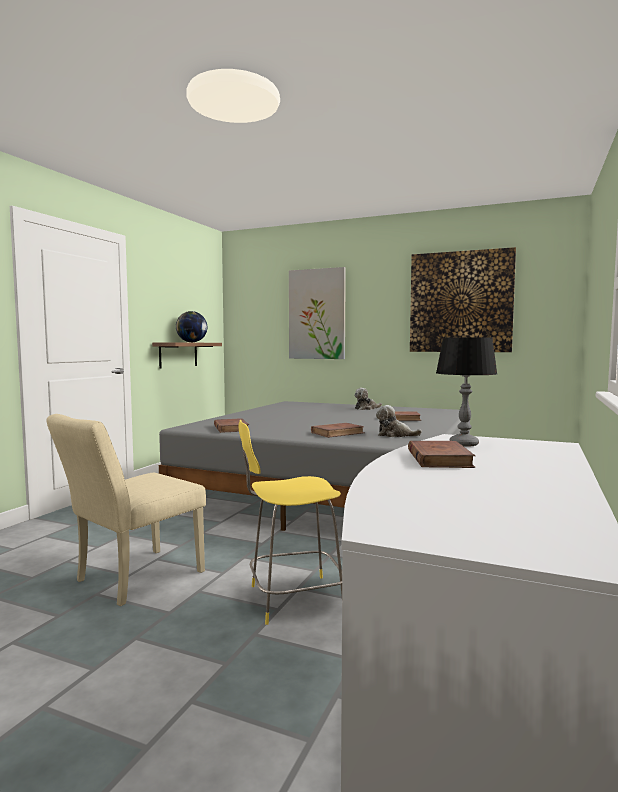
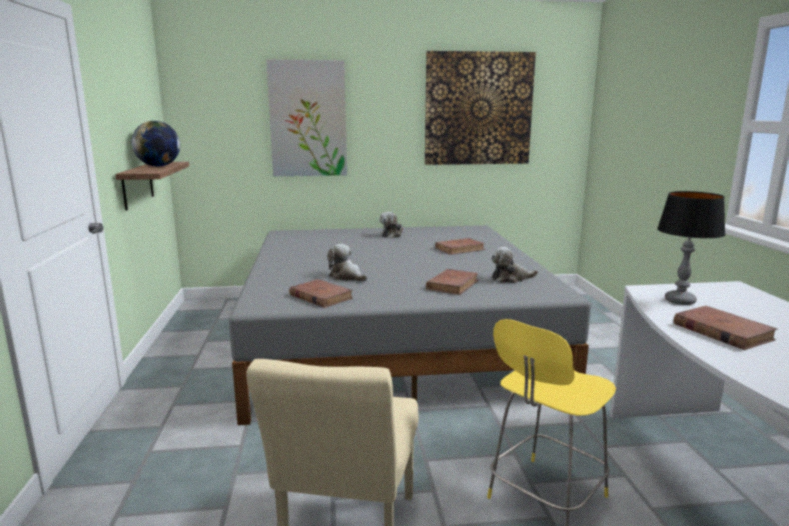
camera: 30 degrees left, 10 degrees up
(273, 423) = (346, 277): none -> plush toy

